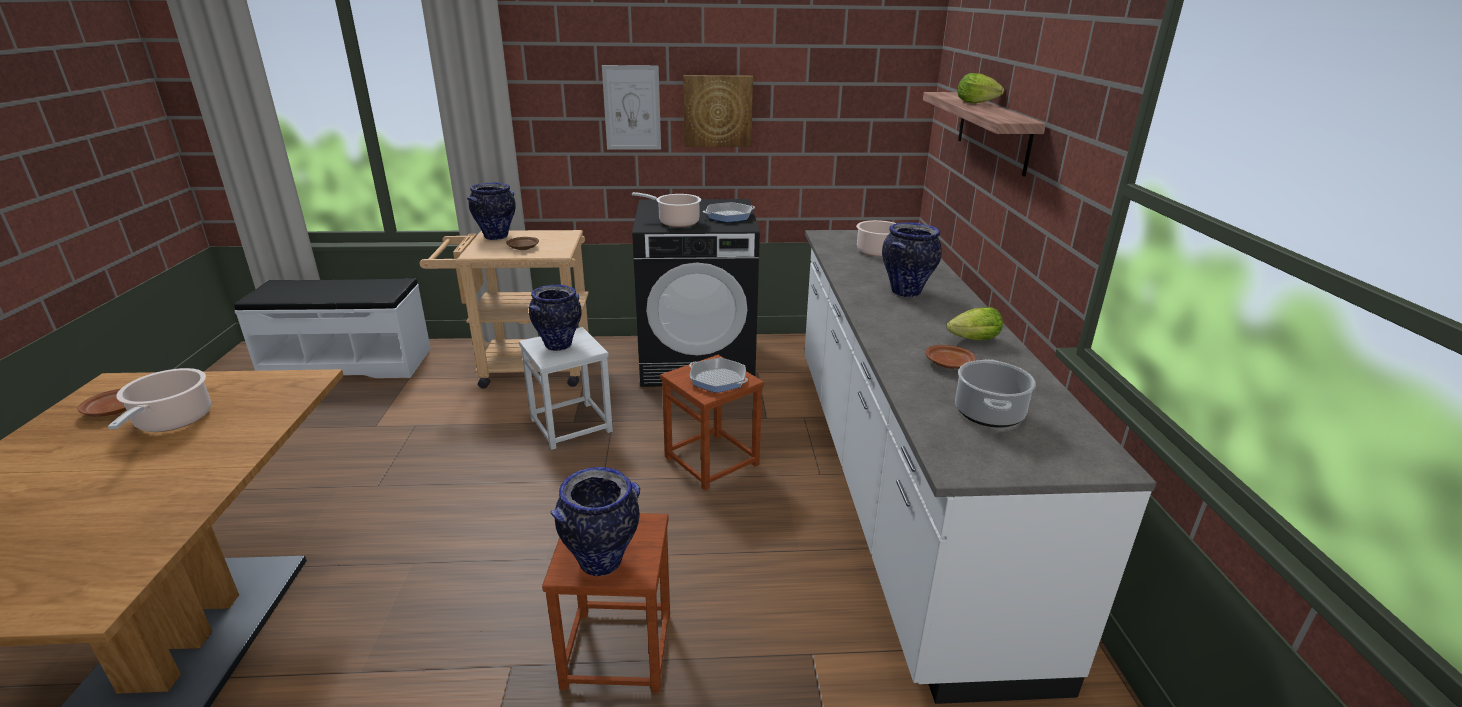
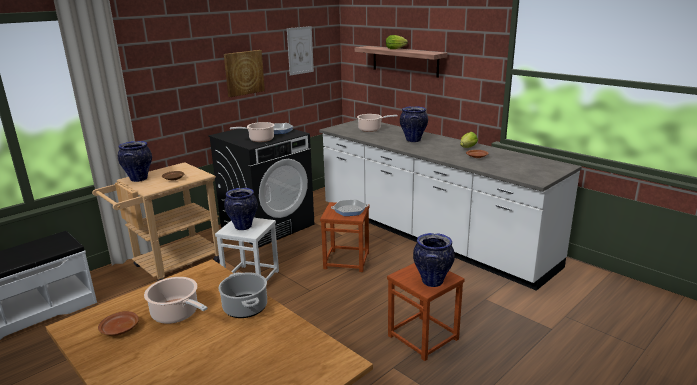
camera: 40 degrees left, 5 degrees down
(632, 108) = (196, 78): picture -> picture (300, 50)
(988, 412) = (515, 165): cooking pot -> cooking pot (245, 307)

